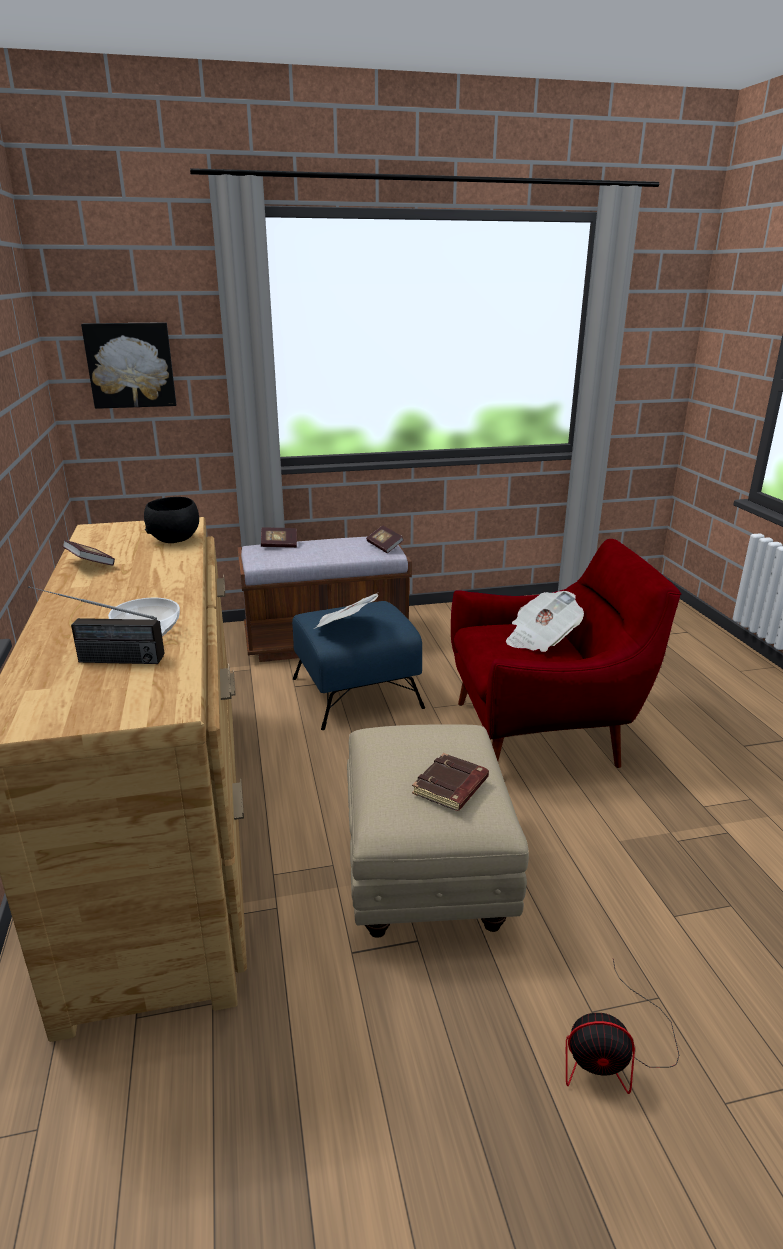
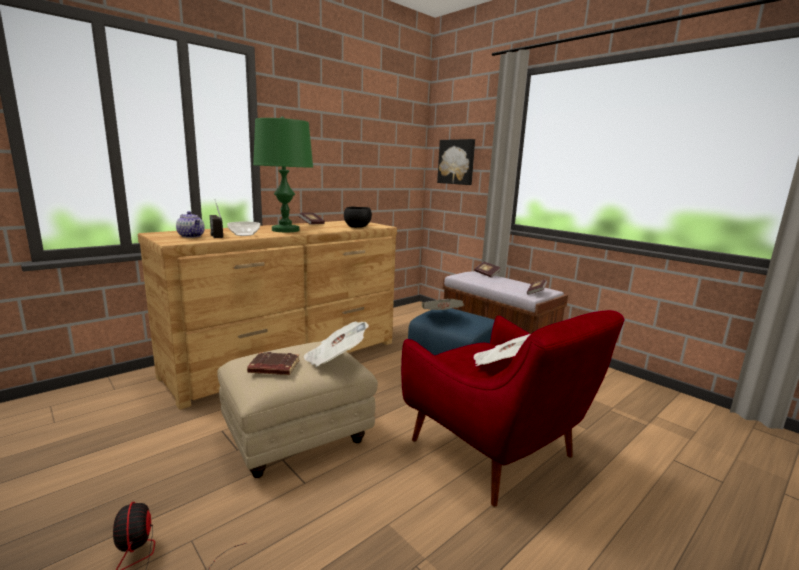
camera: 60 degrees right, 10 degrees down
(108, 684) = (191, 236): none -> teapot
(137, 594) = (285, 230): none -> green table lamp
(452, 733) = (335, 359): none -> newspaper

